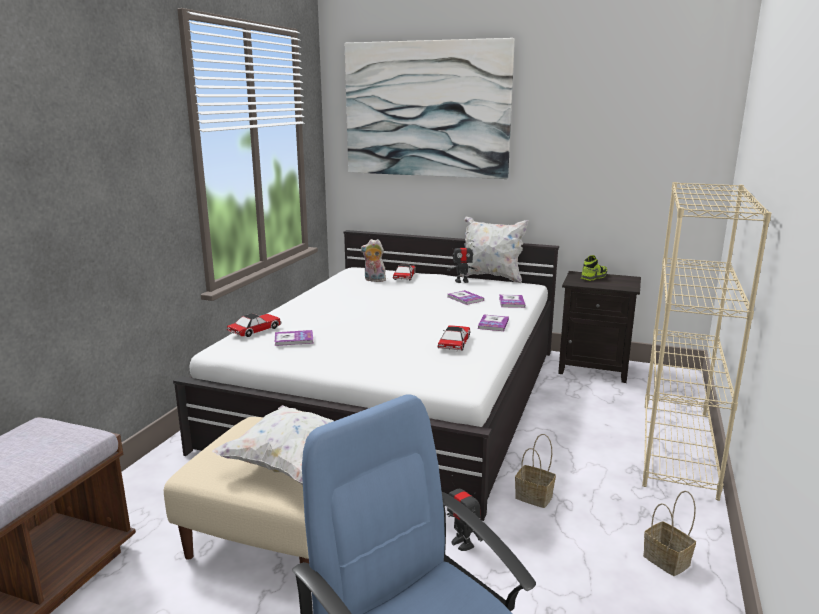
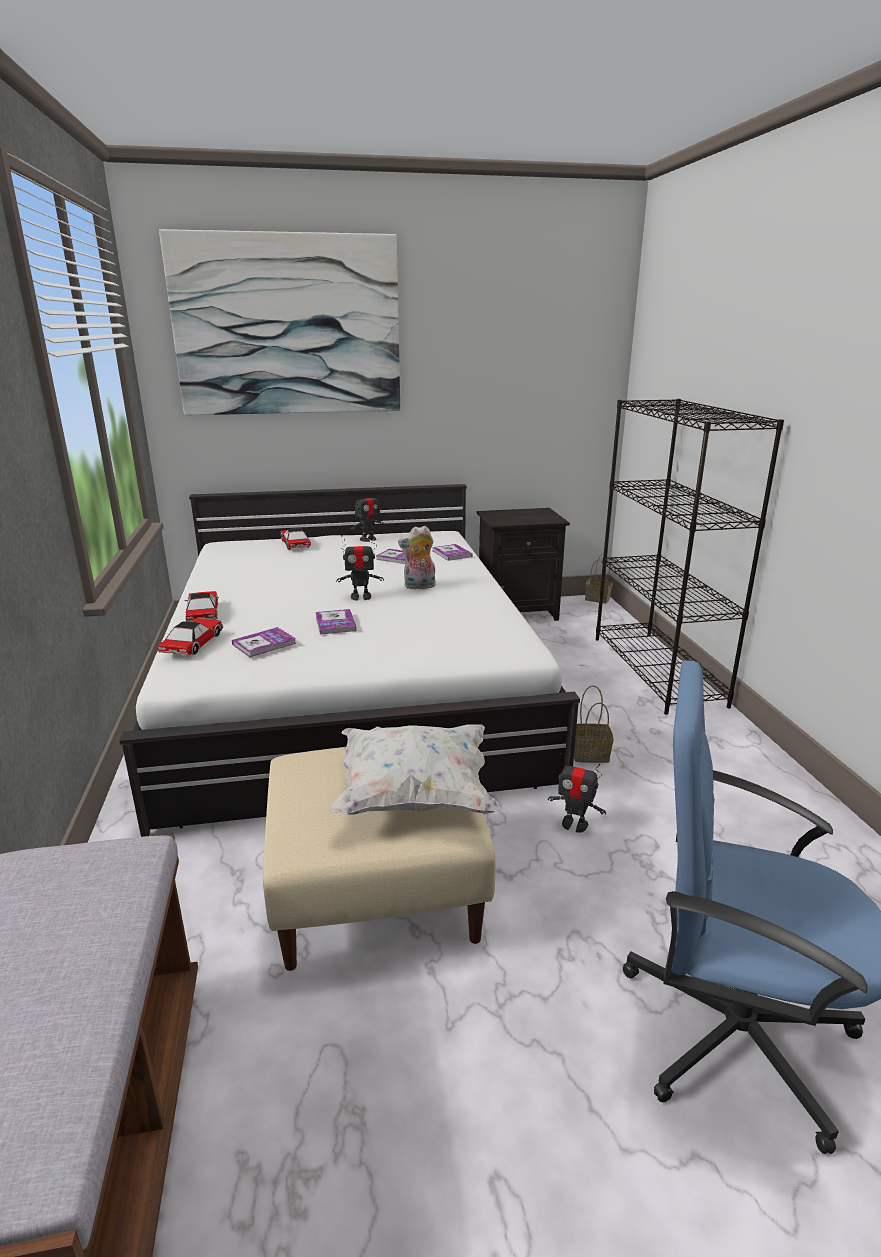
camera: 30 degrees left, 5 degrees up
(374, 280) = (263, 554): plush toy -> plush toy (419, 586)
(398, 321) = (360, 597): none -> toy robot
(454, 343) = (454, 609): toy car -> toy car (203, 613)
(491, 277) = (393, 530): white pillow -> none
(493, 324) = (465, 580): book -> book (335, 623)
(593, 277) = (509, 514): shoe -> none
(668, 561) = (747, 774): basket -> basket (598, 599)
(678, 448) = (657, 670): beige bookcase -> black bookcase

